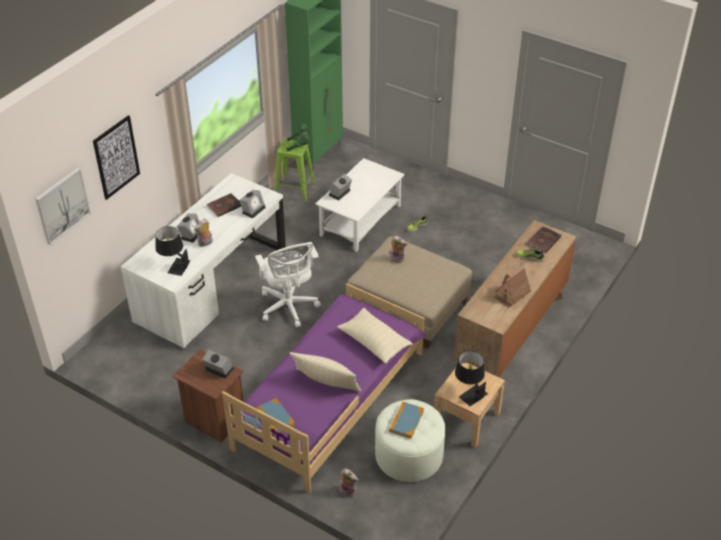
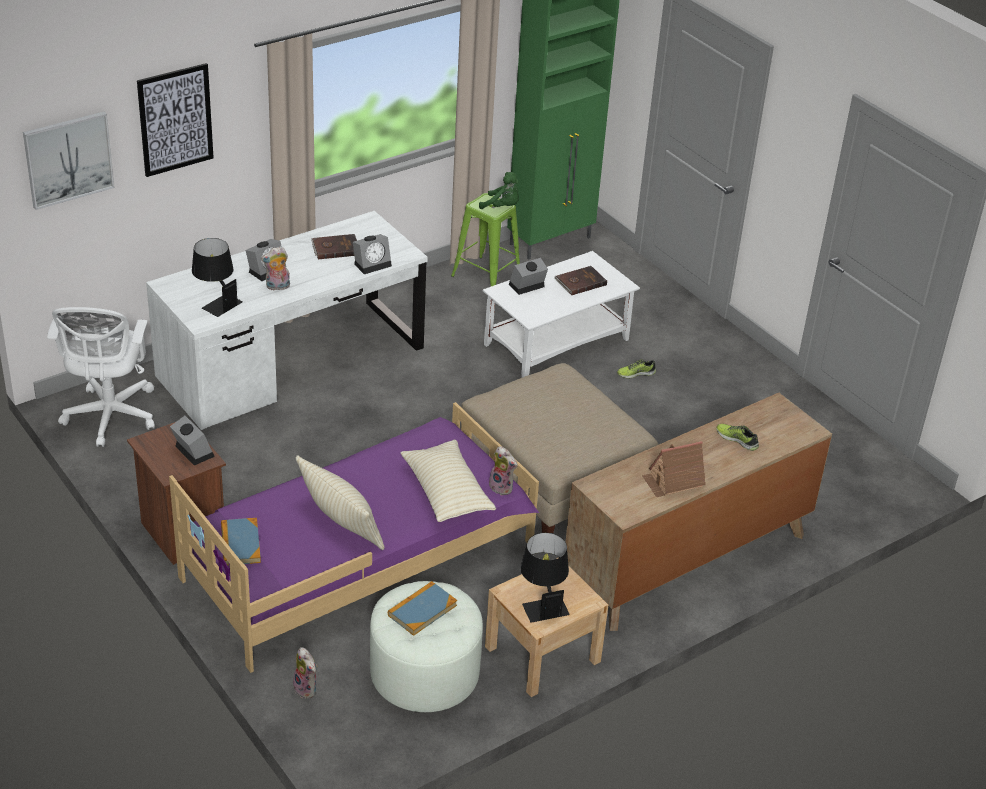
camera: 20 degrees right, 5 degrees down
(289, 307) = (379, 423): white office chair -> white office chair (110, 418)
(397, 258) = (552, 393): plush toy -> plush toy (502, 487)
(543, 240) = (774, 424): brown book -> brown book (580, 282)

